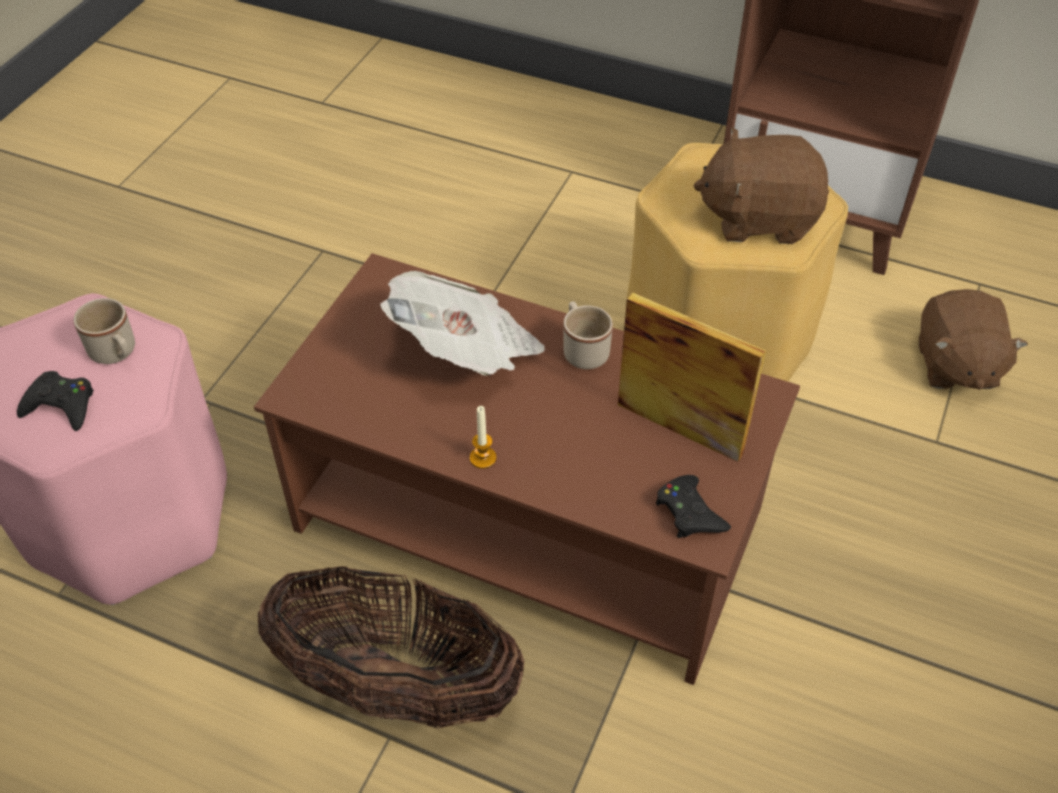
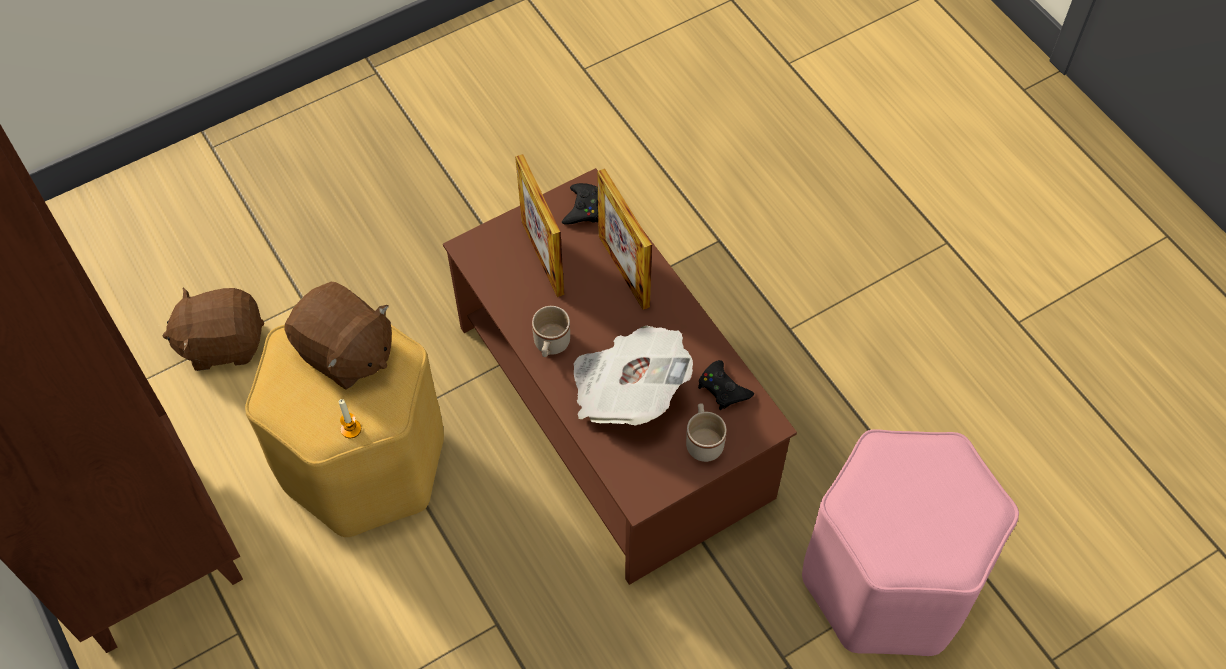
camera: 145 degrees left, 10 degrees up
(61, 405) = (933, 478): black game controller -> black game controller (723, 389)
(116, 354) = (879, 504): beige mug -> beige mug (703, 440)
(396, 686) = (768, 354): basket -> none
(483, 458) = (674, 307): candle -> candle (351, 429)
(575, 465) = (623, 271): none -> picture frame
(955, 365) = (222, 343): brown plush toy -> brown plush toy turned 135 degrees counterclockwise

